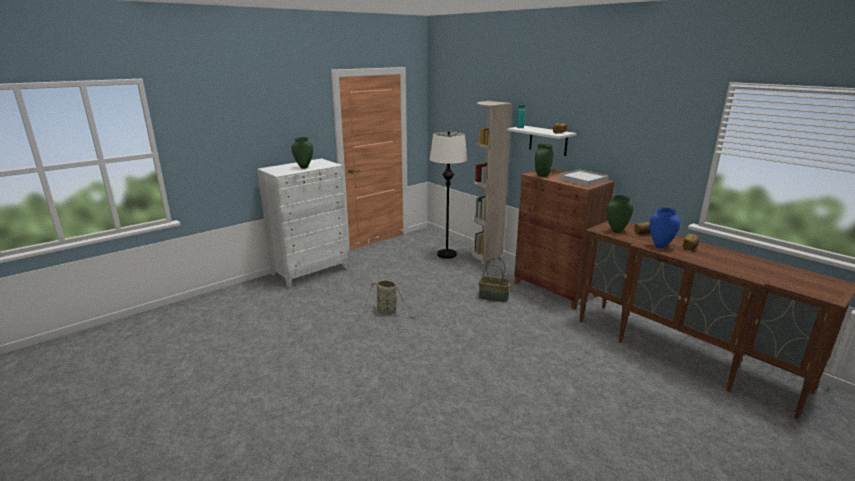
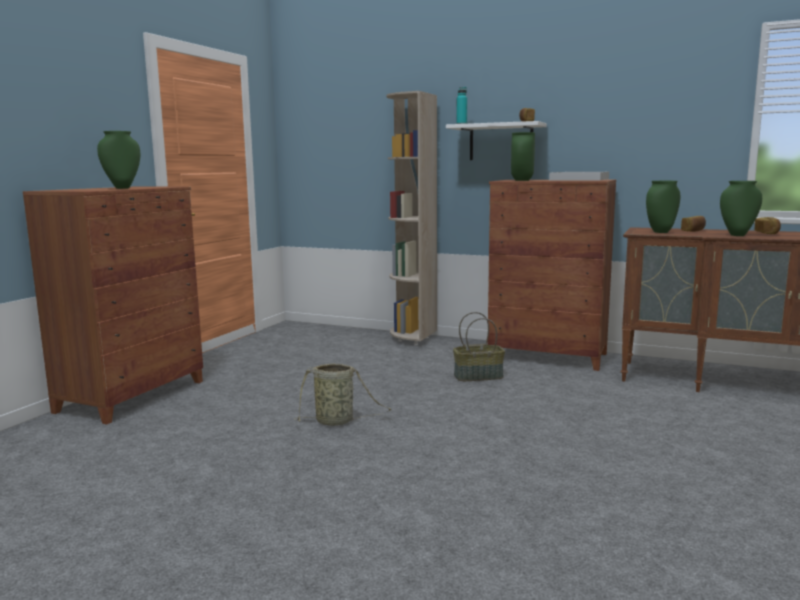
camera: 25 degrees left, 10 degrees down
(311, 271) = (135, 396): white dresser -> brown dresser
(447, 254) = (352, 344): white floor lamp -> none
(659, 246) = (737, 235): blue vase -> green vase

